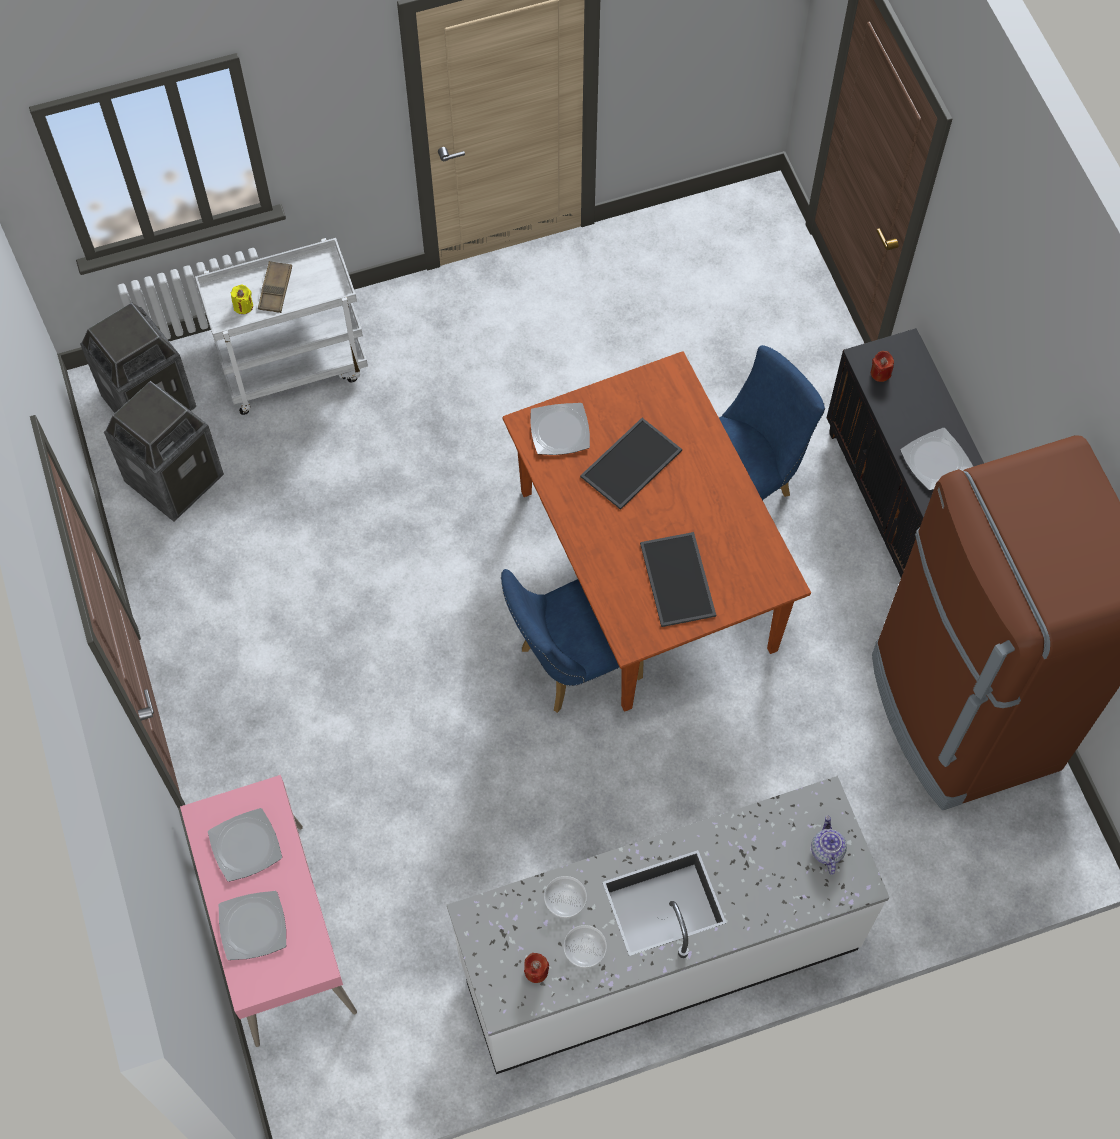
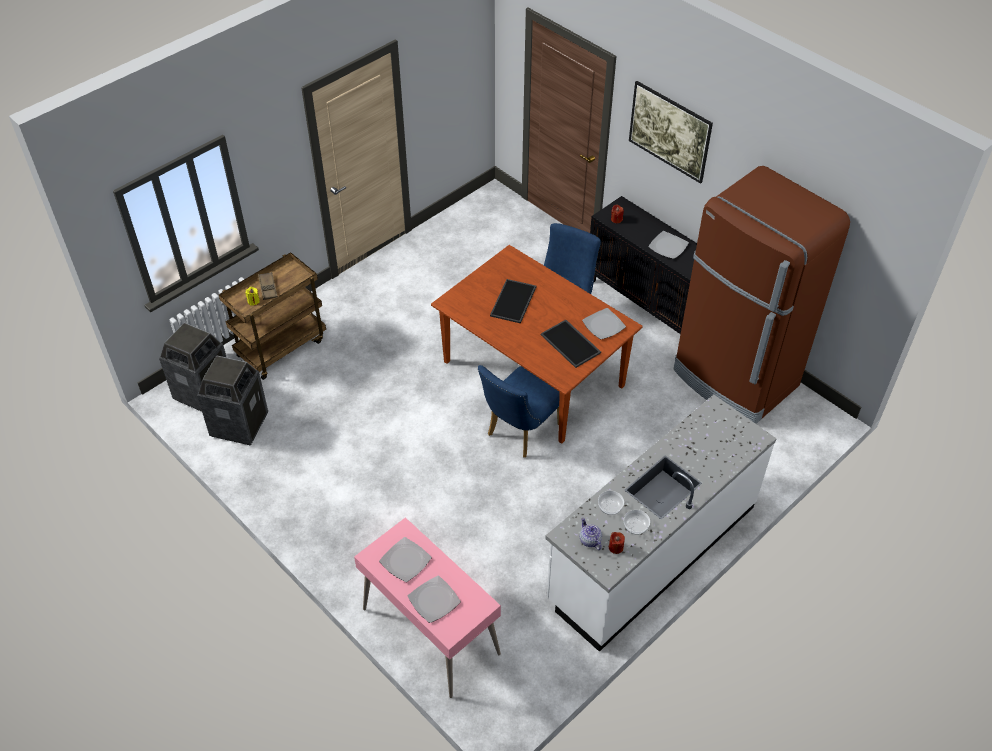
camera: 25 degrees left, 15 degrees down
(295, 366) = (281, 347): white cart -> brown cart
(559, 430) = (465, 299): plate -> plate (603, 325)
(826, 850) = (730, 429): teapot -> teapot (589, 540)
(984, 305) = (667, 146): none -> picture

